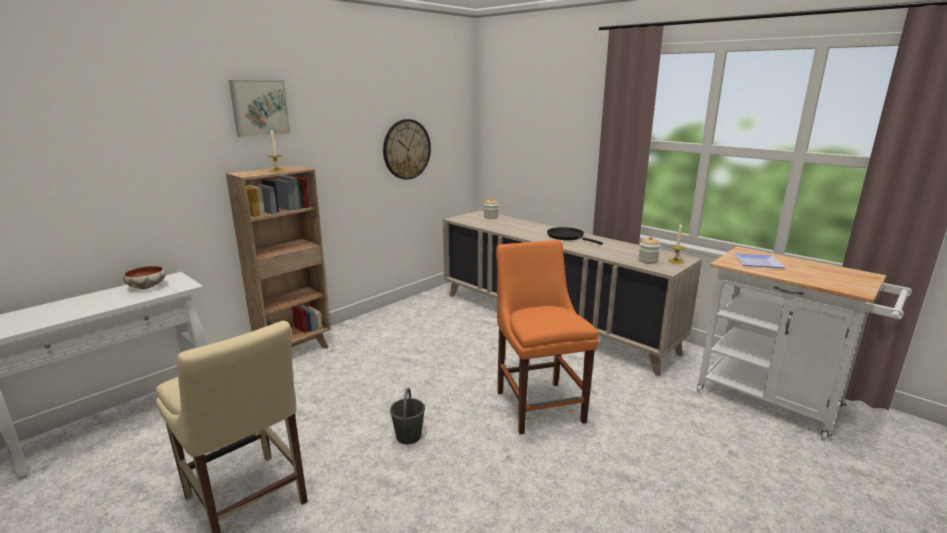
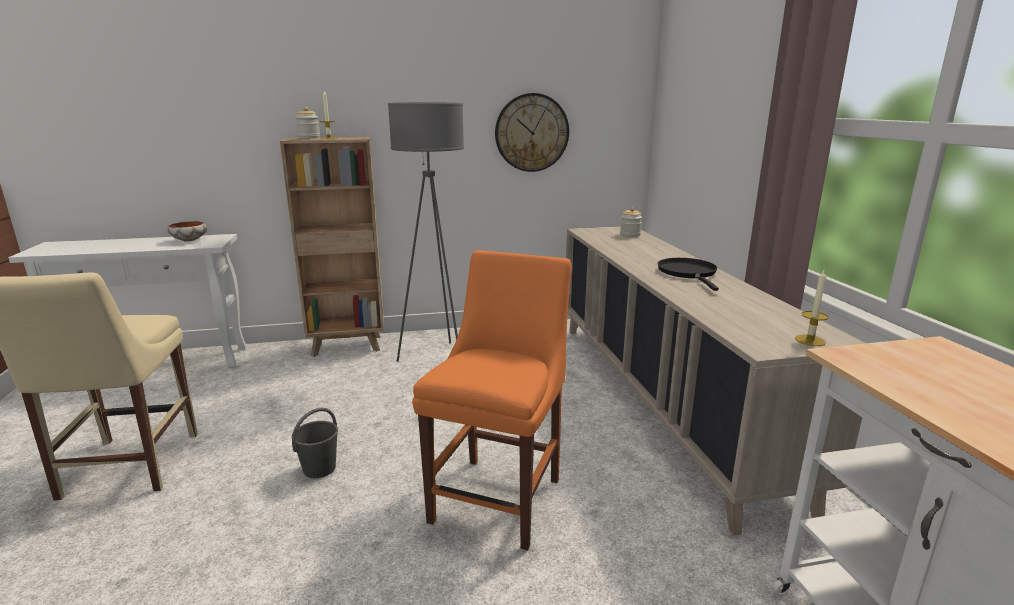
camera: 35 degrees right, 0 degrees up
(259, 108) = (332, 69): picture -> none
(383, 339) = (437, 358): none -> grey floor lamp
(648, 261) = (755, 329): jar -> jar (309, 138)
(755, 262) = (920, 371): plate -> none

